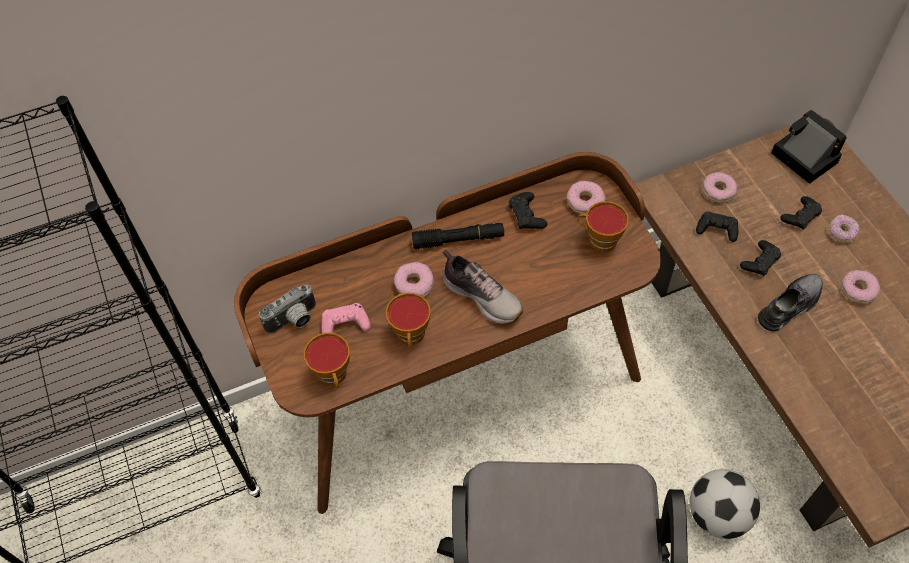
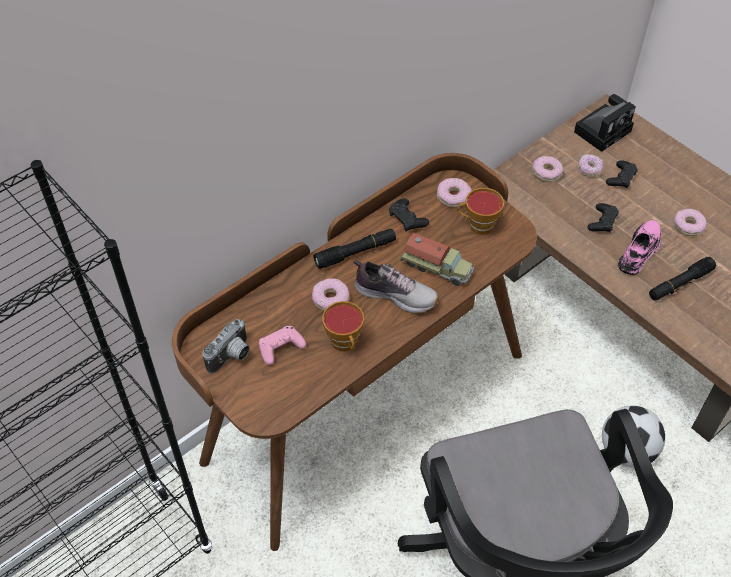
camera: 20 degrees left, 5 degrees down
(334, 376) = (288, 394): cup -> none
(537, 277) = (437, 267): none -> toy truck
(717, 229) = (557, 203): black game controller -> none
(790, 305) = (640, 251): grey shoe -> pink shoe
(801, 156) = (603, 130): camera -> camera turned 105 degrees clockwise
(822, 354) = (680, 283): none -> black flashlight
(841, 233) = (658, 184): donut -> donut (589, 170)

